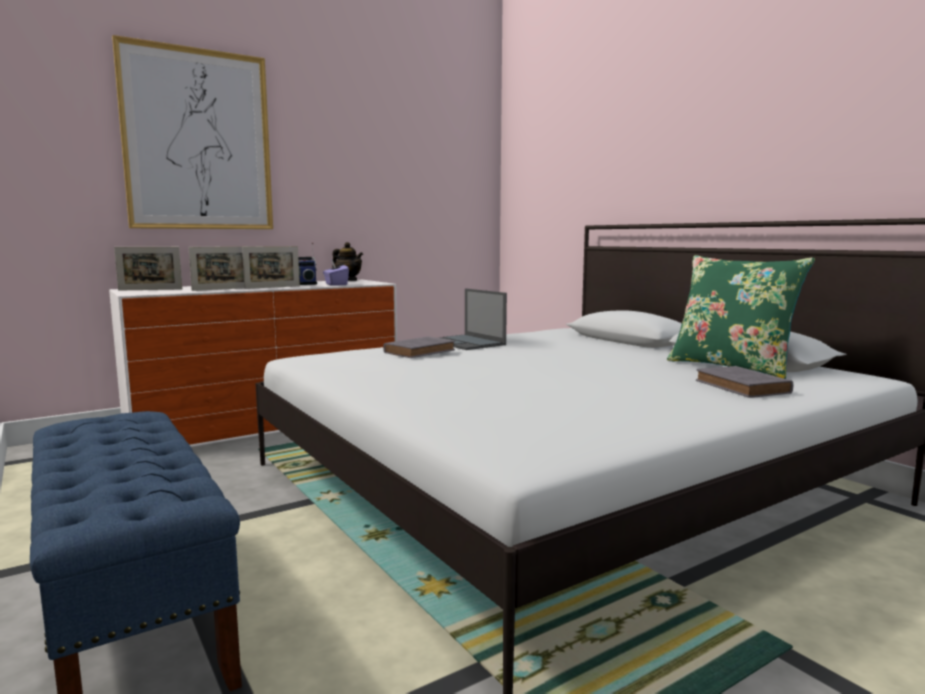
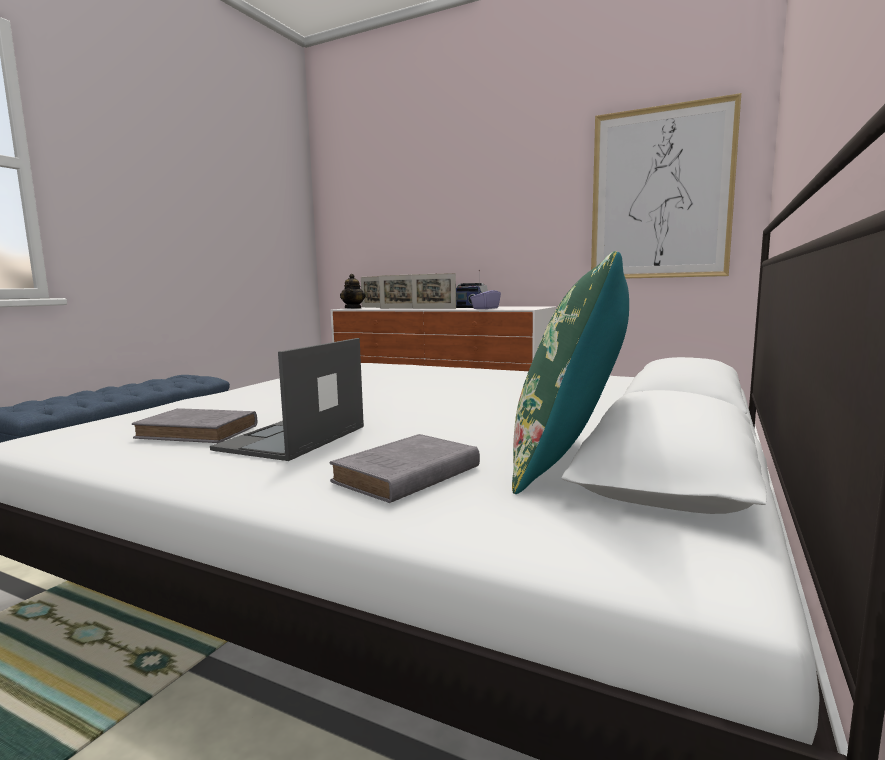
camera: 60 degrees right, 0 degrees up
(198, 140) = (427, 192): picture -> picture (660, 194)
(348, 280) = (530, 306): teapot -> teapot (353, 308)
(421, 351) = (413, 371): grey book -> grey book (200, 432)
(467, 343) = (494, 373): laptop -> laptop (292, 438)

